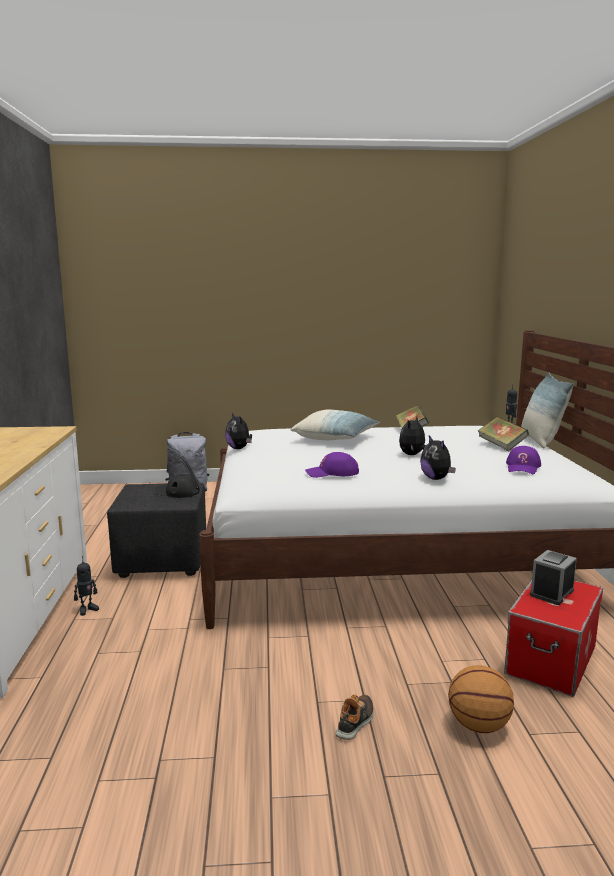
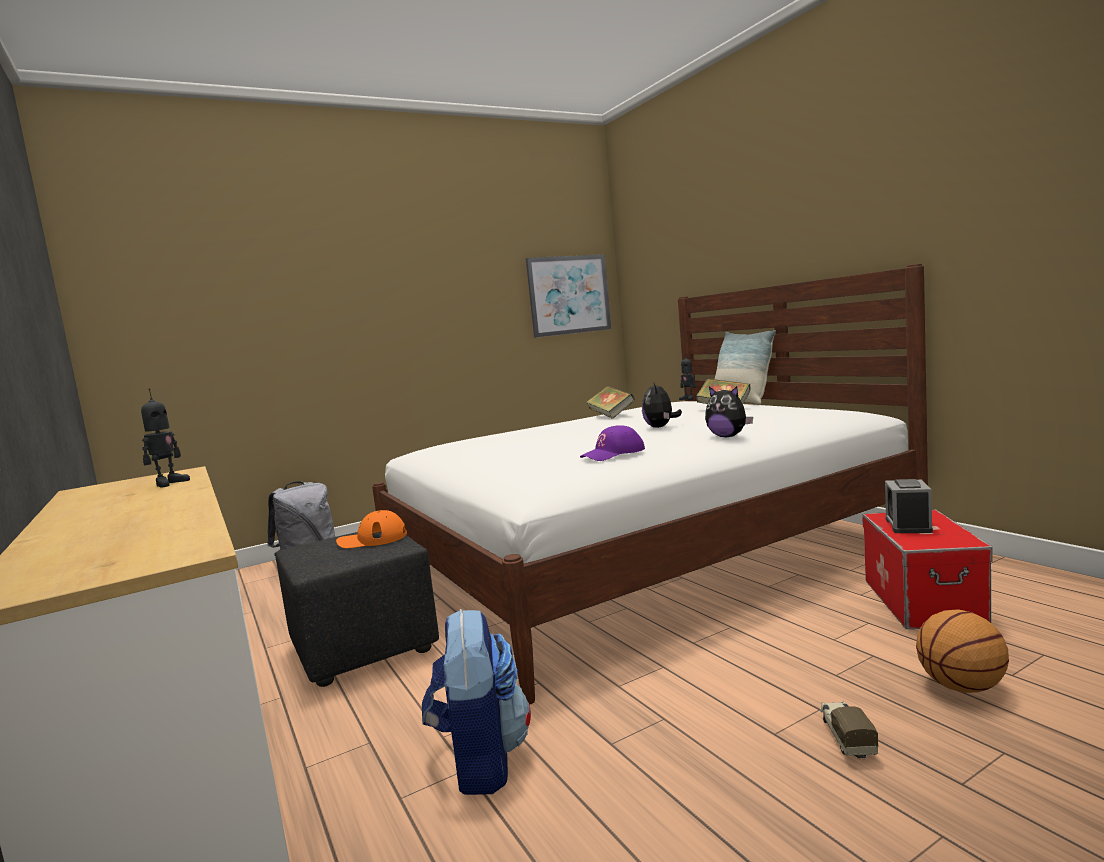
camera: 25 degrees left, 5 degrees down
(87, 610) = (314, 746): toy robot -> toy robot (168, 483)
(151, 649) = (480, 760): none -> backpack
(176, 492) = (372, 539): black cap -> orange cap
(239, 448) = (437, 465): plush toy -> none
(335, 439) = (545, 434): pillow -> none
(355, 722) = (846, 737): shoe -> toy truck
(444, 309) = (569, 295): none -> picture
(523, 467) = (784, 414): purple cap -> none

